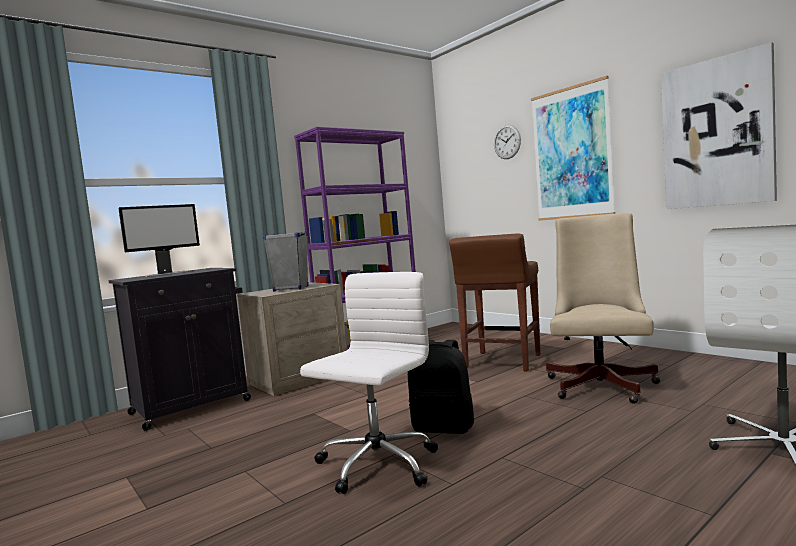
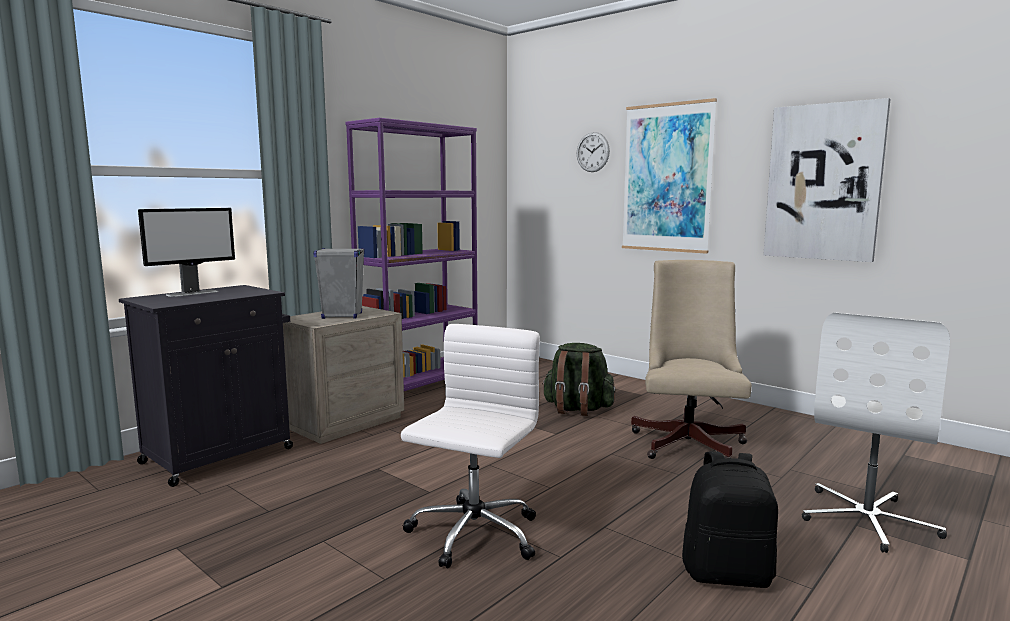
camera: 10 degrees left, 5 degrees up
(443, 428) = (534, 491): black backpack -> black backpack (727, 574)
(502, 362) = (577, 409): brown stool -> green backpack

